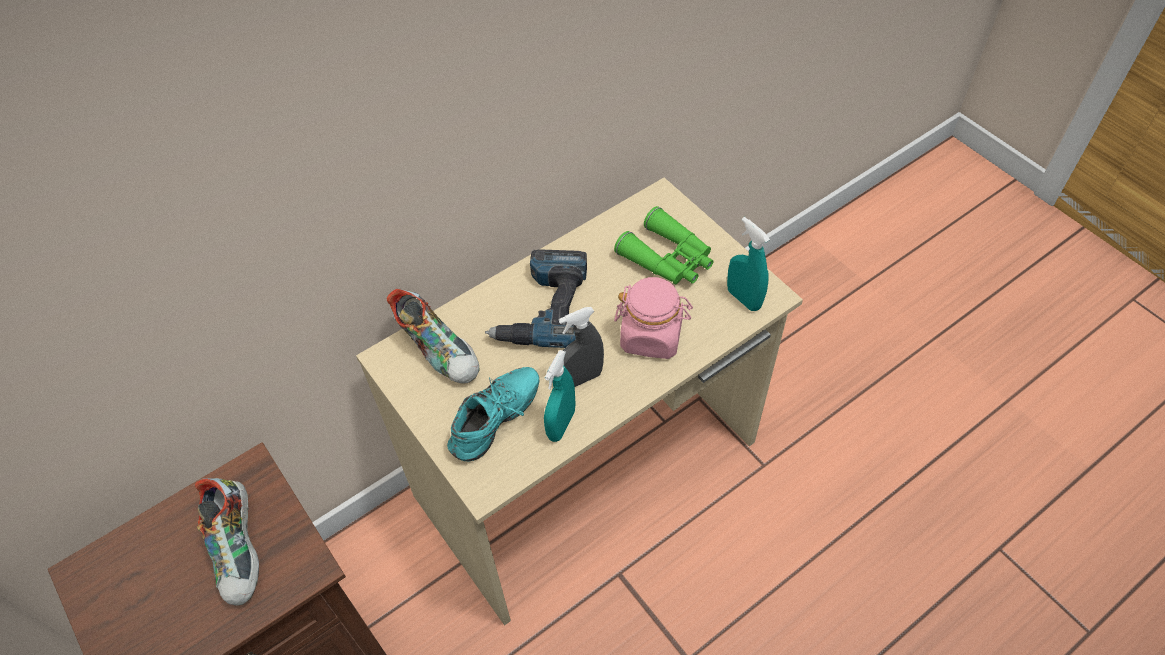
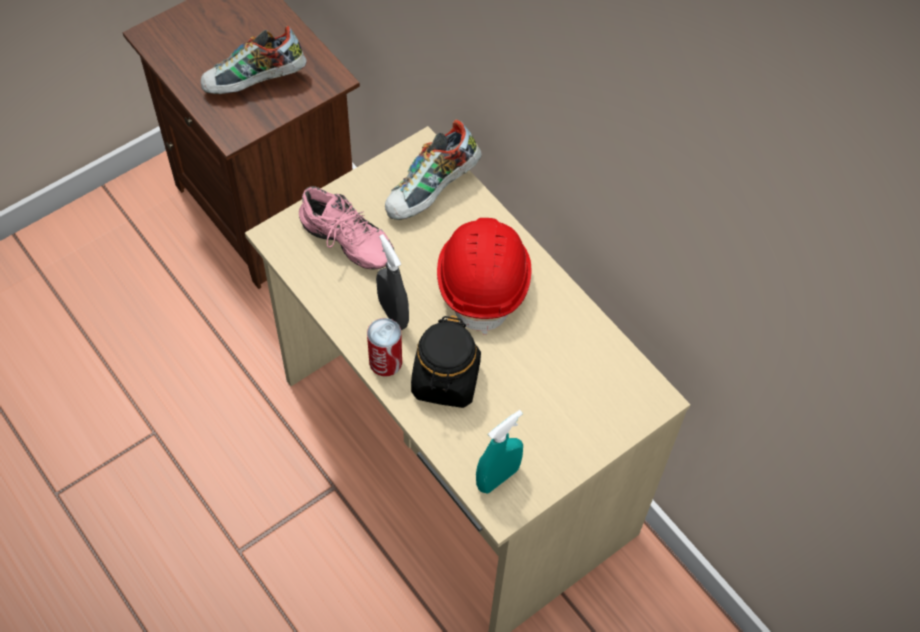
camera: 85 degrees right, 5 degrees up
(498, 423) = (344, 244): turquoise shoe -> pink shoe
(545, 308) = (484, 280): power drill -> red hard hat
(561, 425) = (339, 296): turquoise spray bottle -> none
(634, 383) = (385, 361): none -> can
(651, 336) = (446, 380): pink jar -> black jar
(668, 259) = (556, 402): green binoculars -> none

